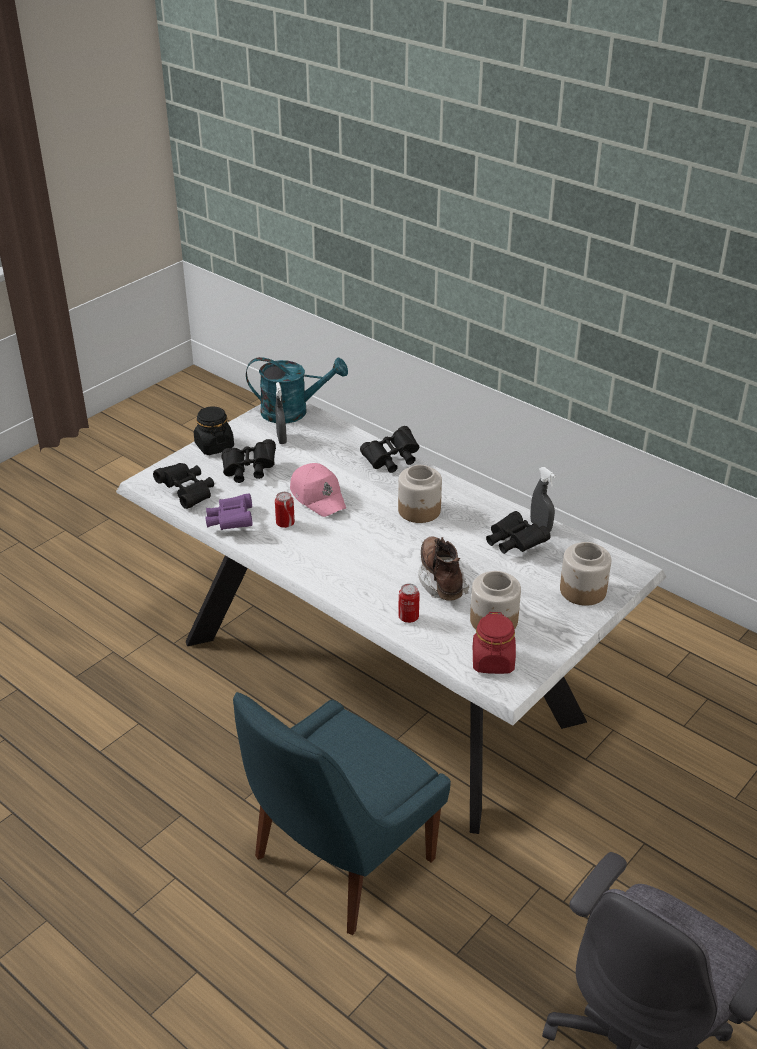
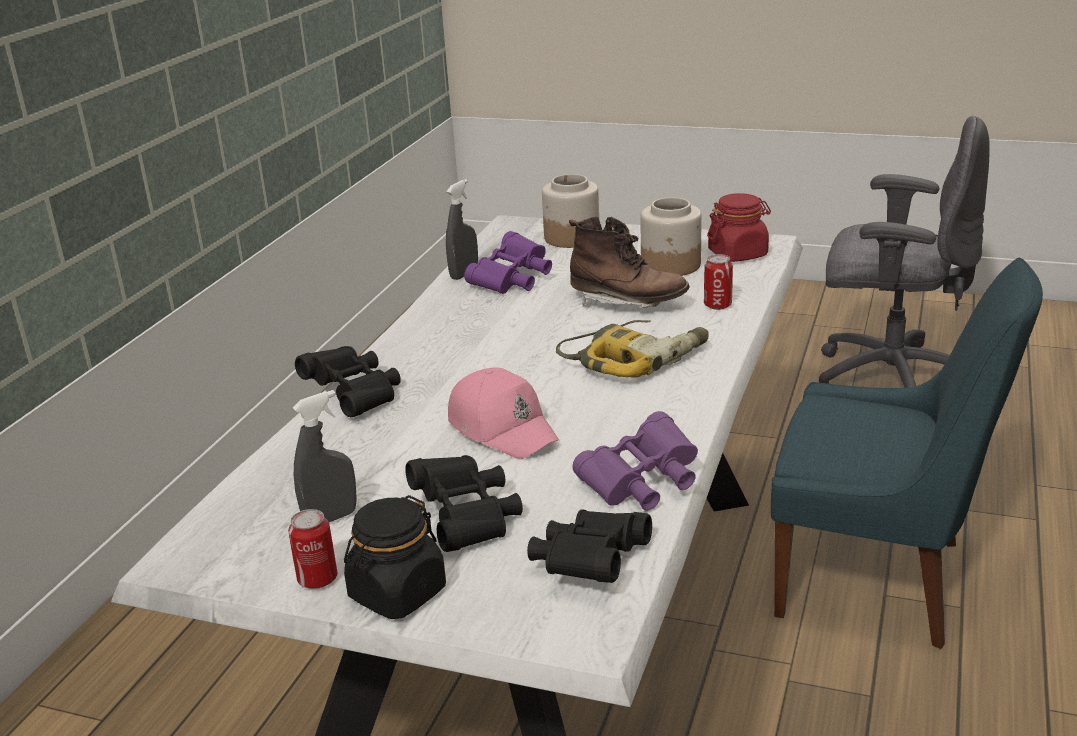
camera: 110 degrees left, 10 degrees down
(285, 523) = (600, 435): can -> can (317, 579)
(293, 412) = (214, 536): turquoise watering can -> none
(318, 496) = (503, 428): pink cap -> pink cap turned 105 degrees clockwise
(359, 560) = (636, 358): none -> power drill
(419, 510) = (483, 346): jar -> none
(441, 580) = (627, 303): brown boot -> brown boot turned 120 degrees counterclockwise
(514, 543) = (512, 281): black binoculars -> purple binoculars

